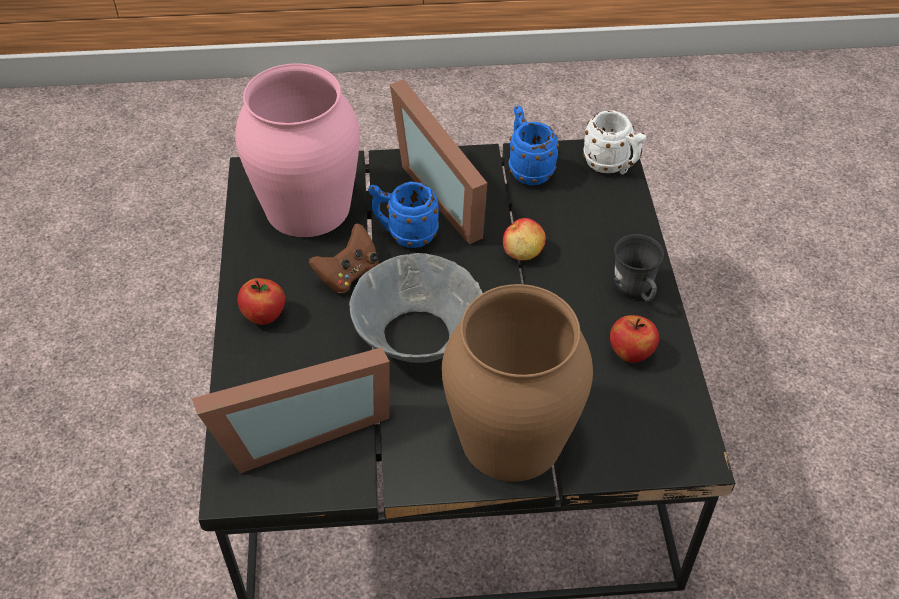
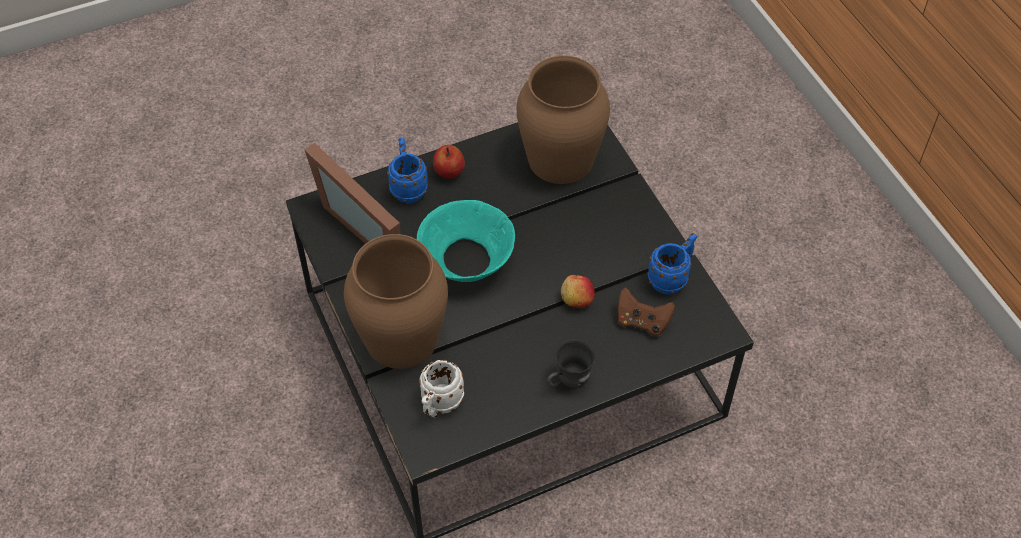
camera: 70 degrees right, 5 degrees up
(308, 206) = (561, 159): pink vase -> brown vase
(348, 274) = (506, 204): brown game controller -> brown game controller (642, 322)
(405, 234) = (560, 223): blue mug -> blue mug (408, 187)
(418, 337) = (466, 261): grey bowl -> turquoise bowl
(449, 192) = (618, 236): picture frame -> none
(611, 166) = (705, 334): white mug -> white mug (439, 405)
(630, 353) = (505, 391): apple -> none

